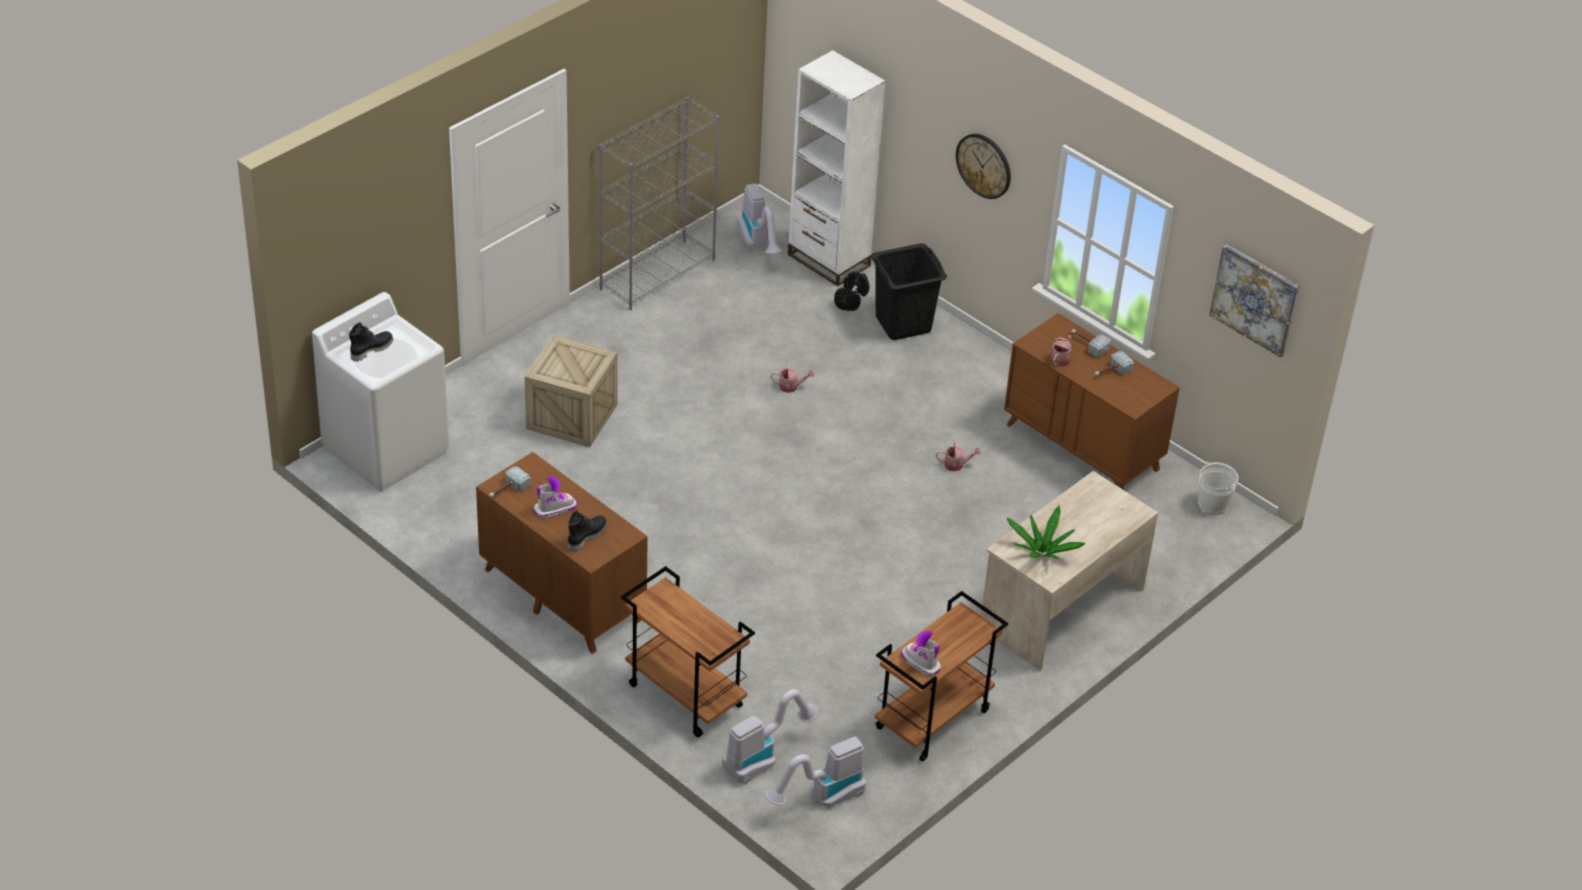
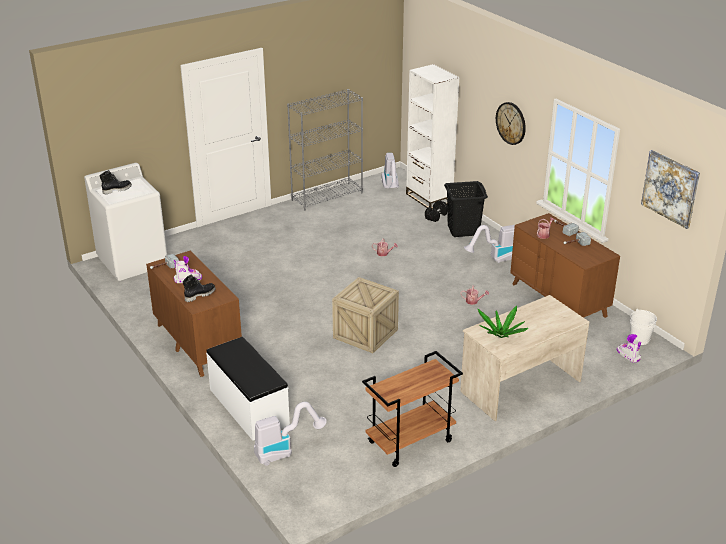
camera: 15 degrees right, 10 degrees down
(571, 416) = (247, 256): crate -> crate (365, 333)
(684, 695) = (248, 407): brown cart -> white bench
(821, 799) = (314, 481): vacuum cleaner -> vacuum cleaner (495, 259)
(920, 663) = (393, 391): boot -> boot (628, 355)

